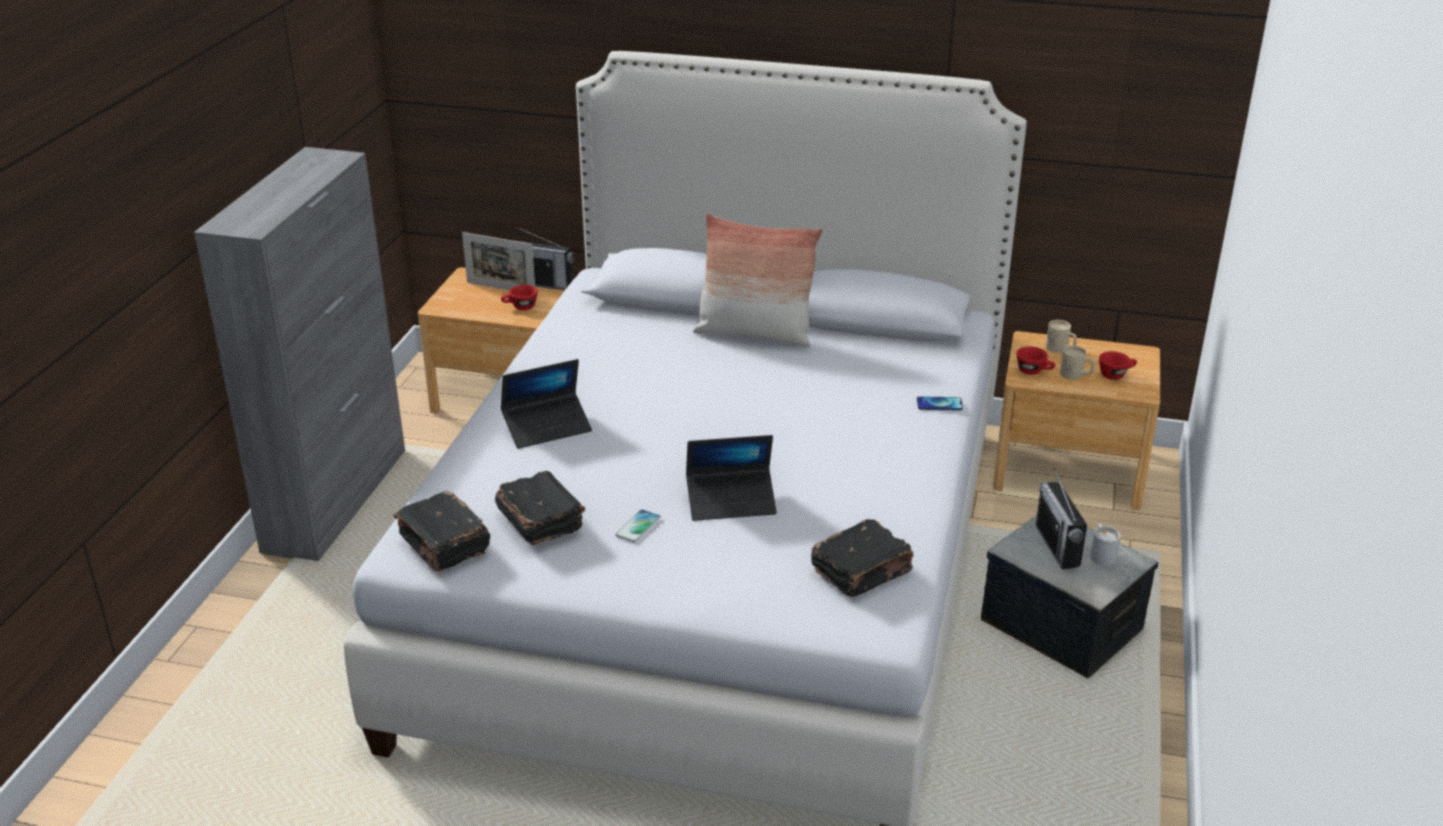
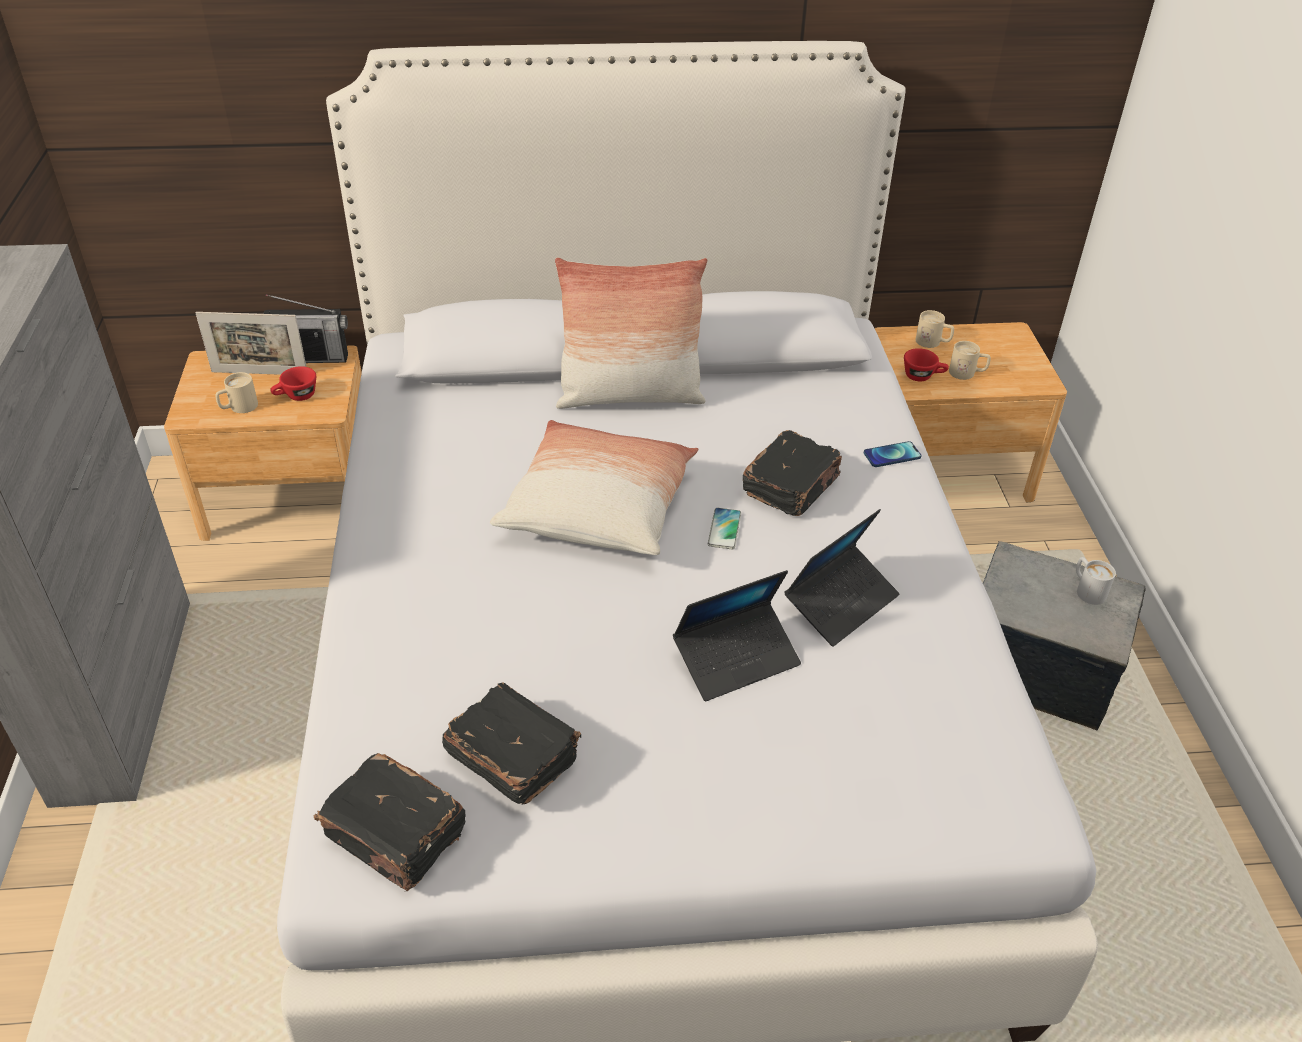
camera: 20 degrees left, 10 degrees up
(475, 308) = (238, 408): none -> beige mug
(547, 427) = (444, 594): laptop -> laptop (841, 602)
(638, 527) = (642, 731): phone -> phone (724, 529)
(686, 398) = (598, 508): none -> pillow
(862, 572) = (951, 731): black book -> black book (792, 487)
(1057, 546) = (1038, 590): radio -> none
(1116, 374) = (1005, 364): red cup -> none

